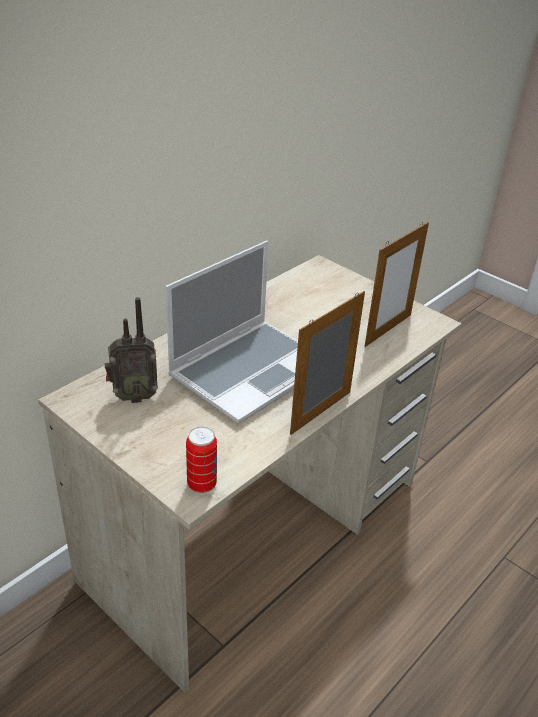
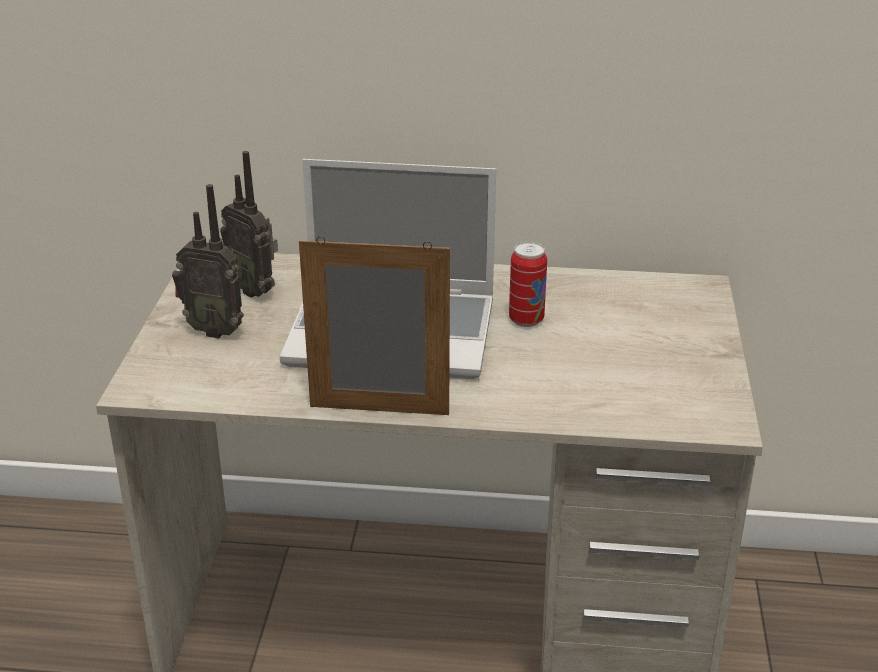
camera: 55 degrees right, 5 degrees down
(161, 433) = (215, 330): none -> radio
(202, 484) = (161, 386): can -> can (526, 320)
(388, 330) = (635, 392): picture frame -> none

